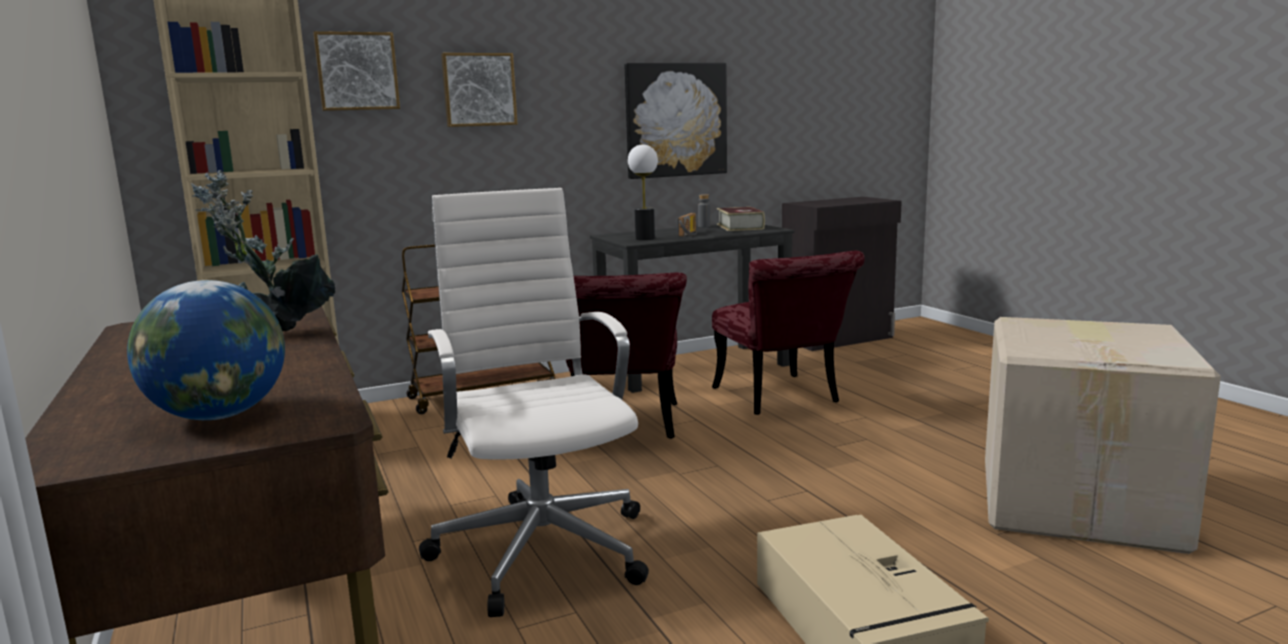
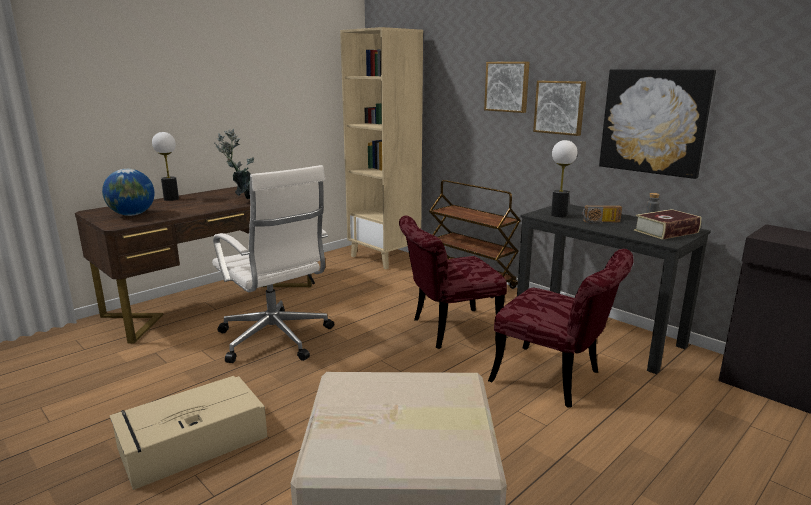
camera: 70 degrees right, 5 degrees up
(100, 390) = (171, 199): none -> table lamp
(357, 71) = (449, 73): picture -> picture (560, 107)
(542, 547) = (276, 340): white office chair -> white office chair turned 90 degrees clockwise
(782, 399) = (556, 380): red chair -> red chair turned 105 degrees counterclockwise

